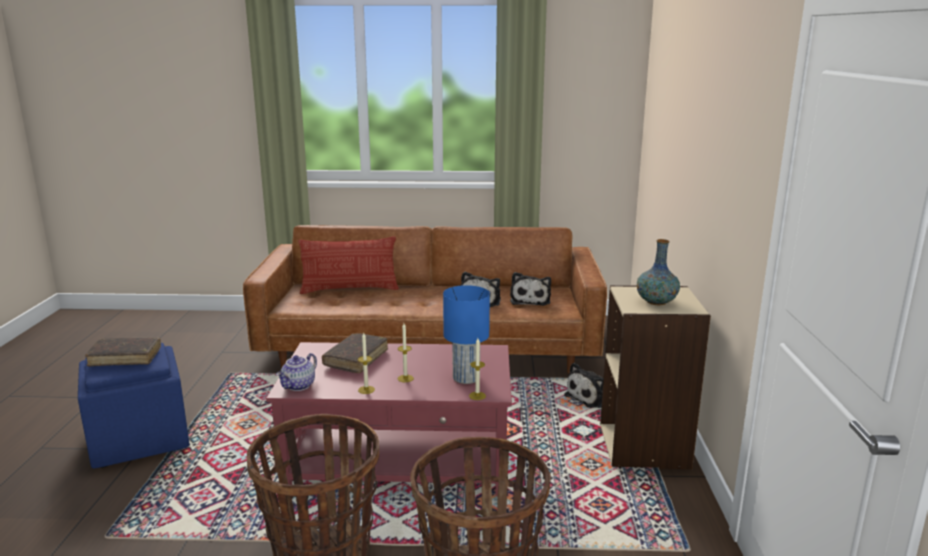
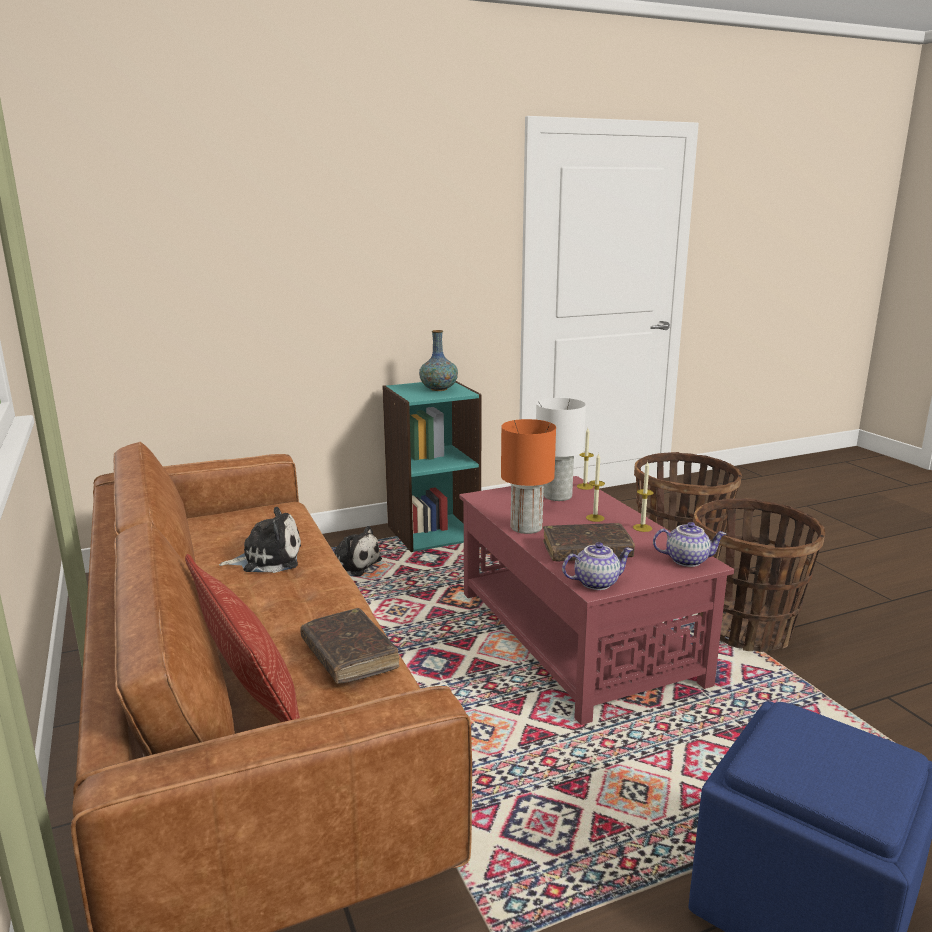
camera: 115 degrees left, 0 degrees up
(125, 358) = (830, 761): brown book -> brown book (349, 655)
(315, 350) = (596, 582): none -> teapot
(417, 351) = (526, 527): none -> orange table lamp
(466, 378) = (558, 496): blue table lamp -> white table lamp
(530, 300) = (248, 532): plush toy -> none
(645, 446) = (433, 532): beige bookcase -> turquoise bookcase

